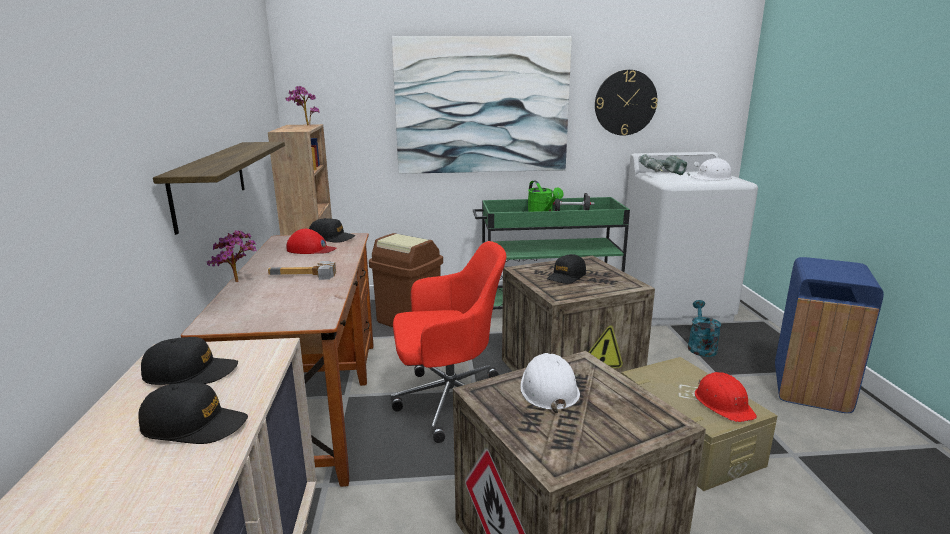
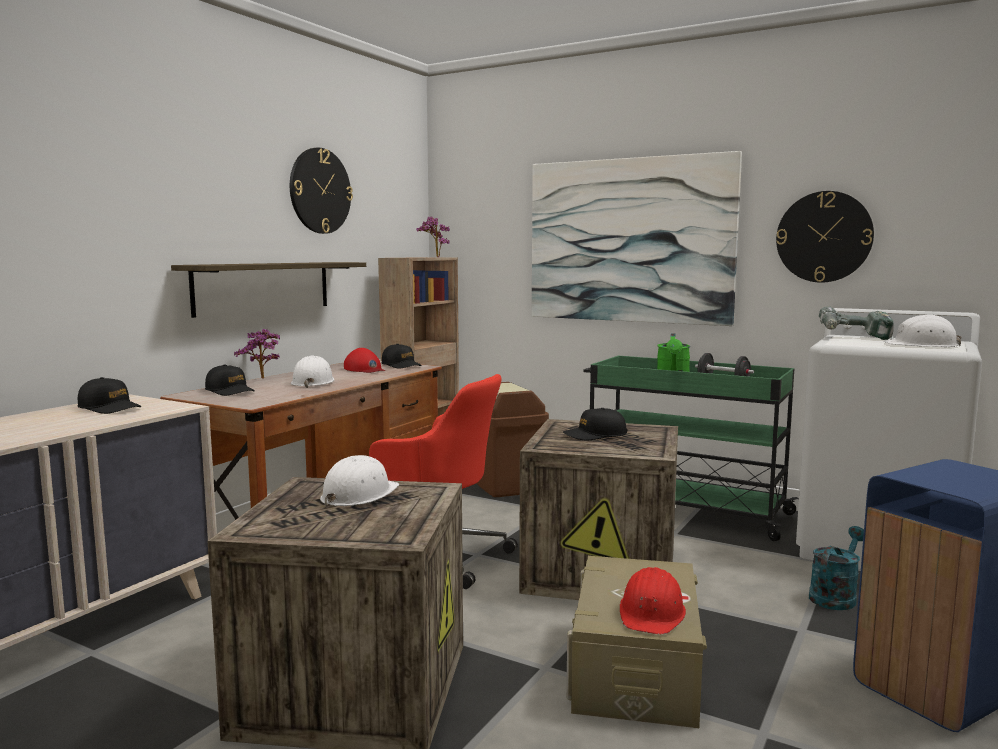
camera: 35 degrees right, 10 degrees down
(194, 425) = (52, 426): black cap -> black cap (230, 391)
(224, 66) = (320, 191): none -> wall clock
(304, 277) = (313, 382): hammer -> white hard hat

